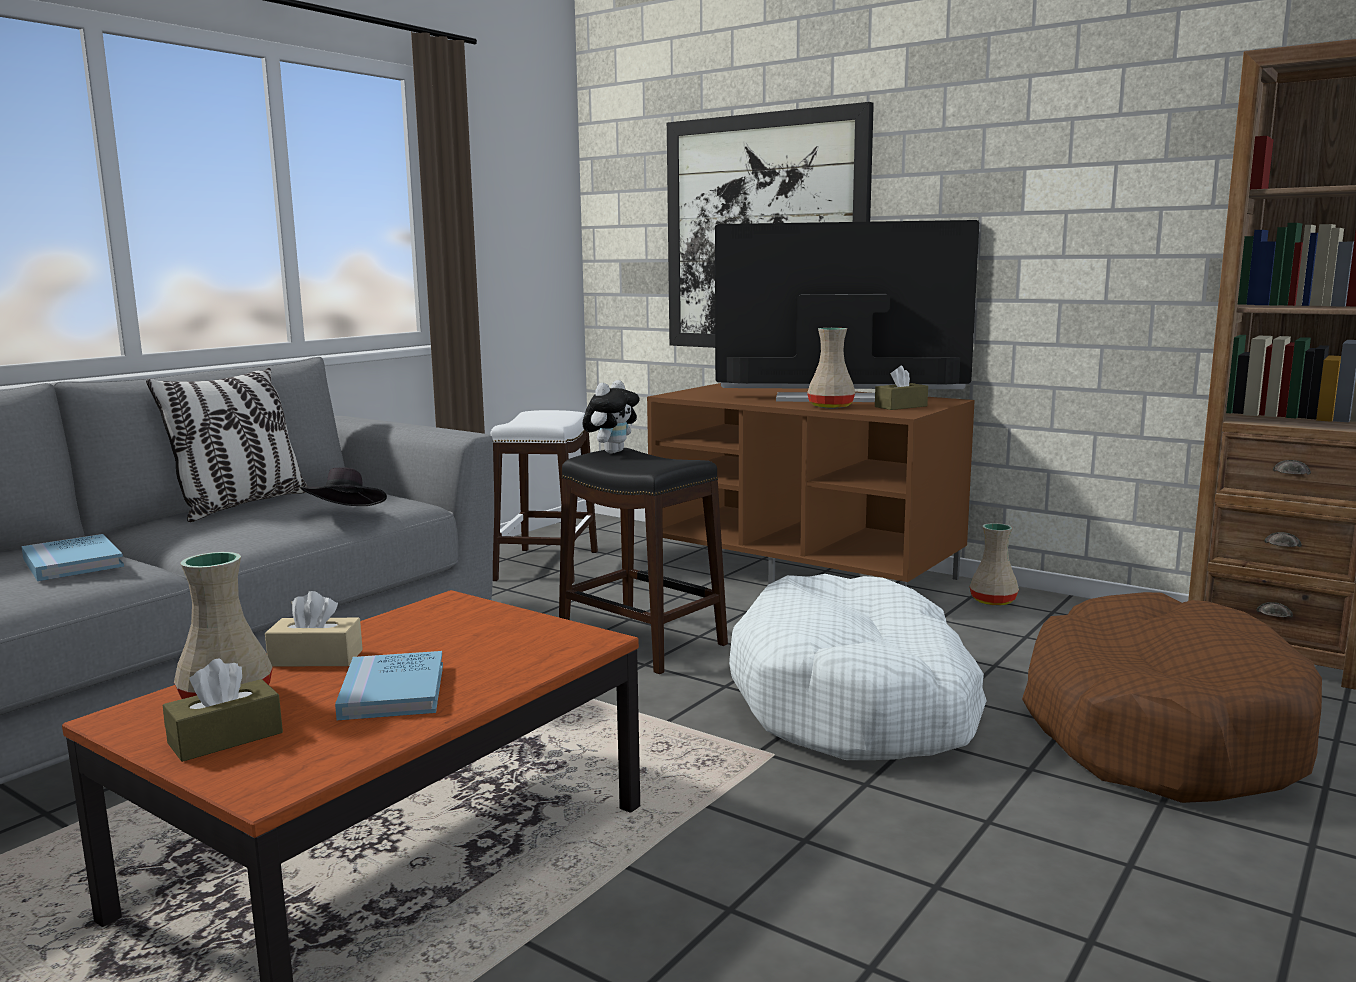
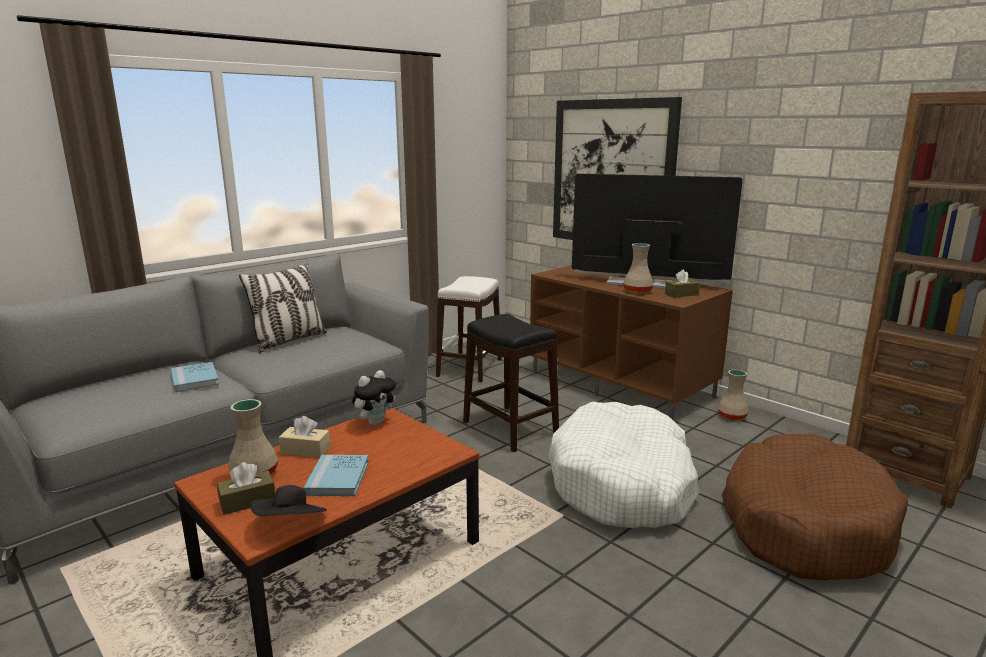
camera: 10 degrees right, 5 degrees up
(346, 514) = (341, 353): black hat -> black hat (291, 524)
(612, 452) = (498, 317): plush toy -> plush toy (375, 422)

